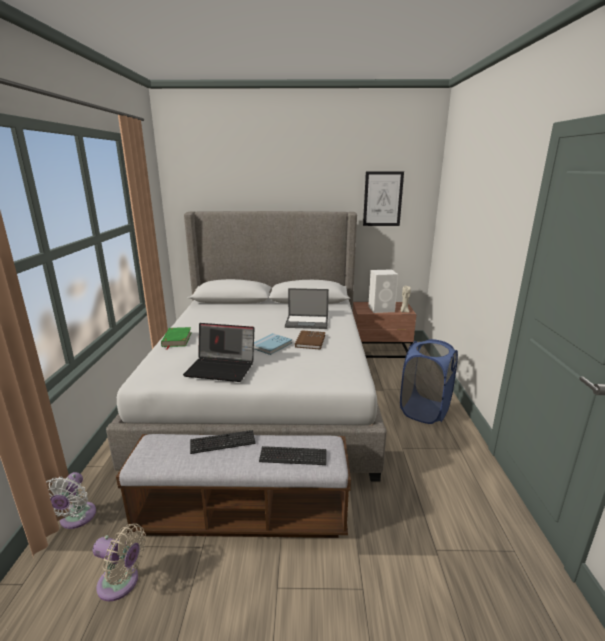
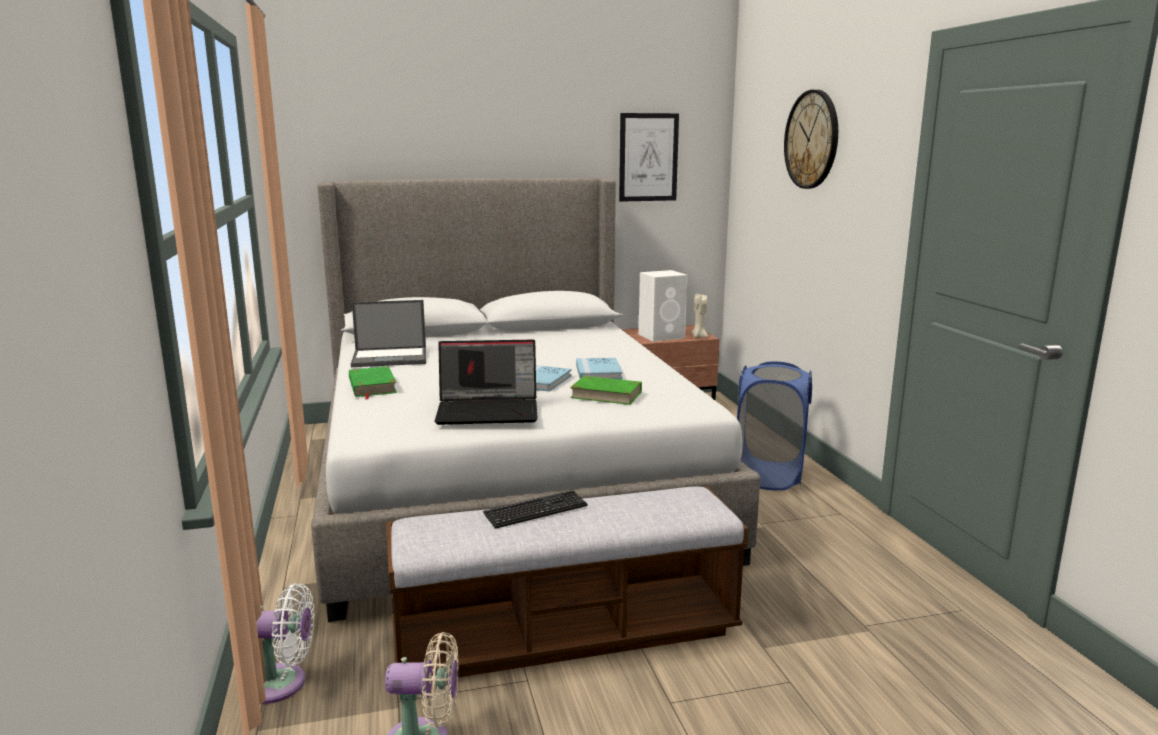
camera: 15 degrees left, 5 degrees down
(76, 518) = (282, 684): white fan -> white fan turned 75 degrees counterclockwise
(293, 457) = (655, 512): keyboard -> none
(301, 362) = (606, 395): none -> green book
(307, 322) = (573, 350): laptop -> laptop (391, 358)
(310, 341) = (598, 372): brown book -> blue book
(477, 194) = (812, 139): none -> wall clock

